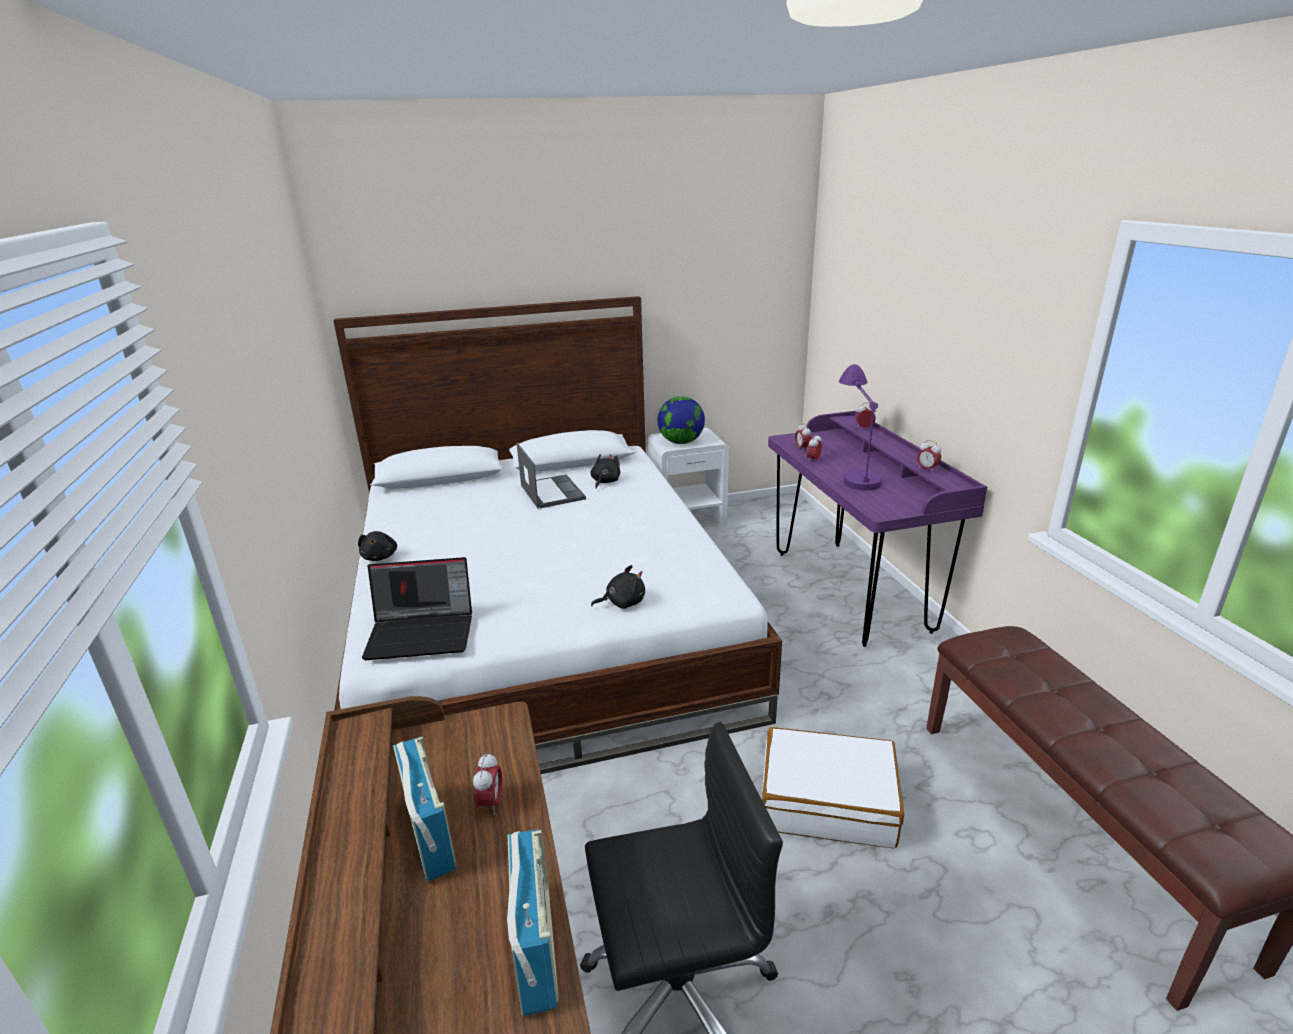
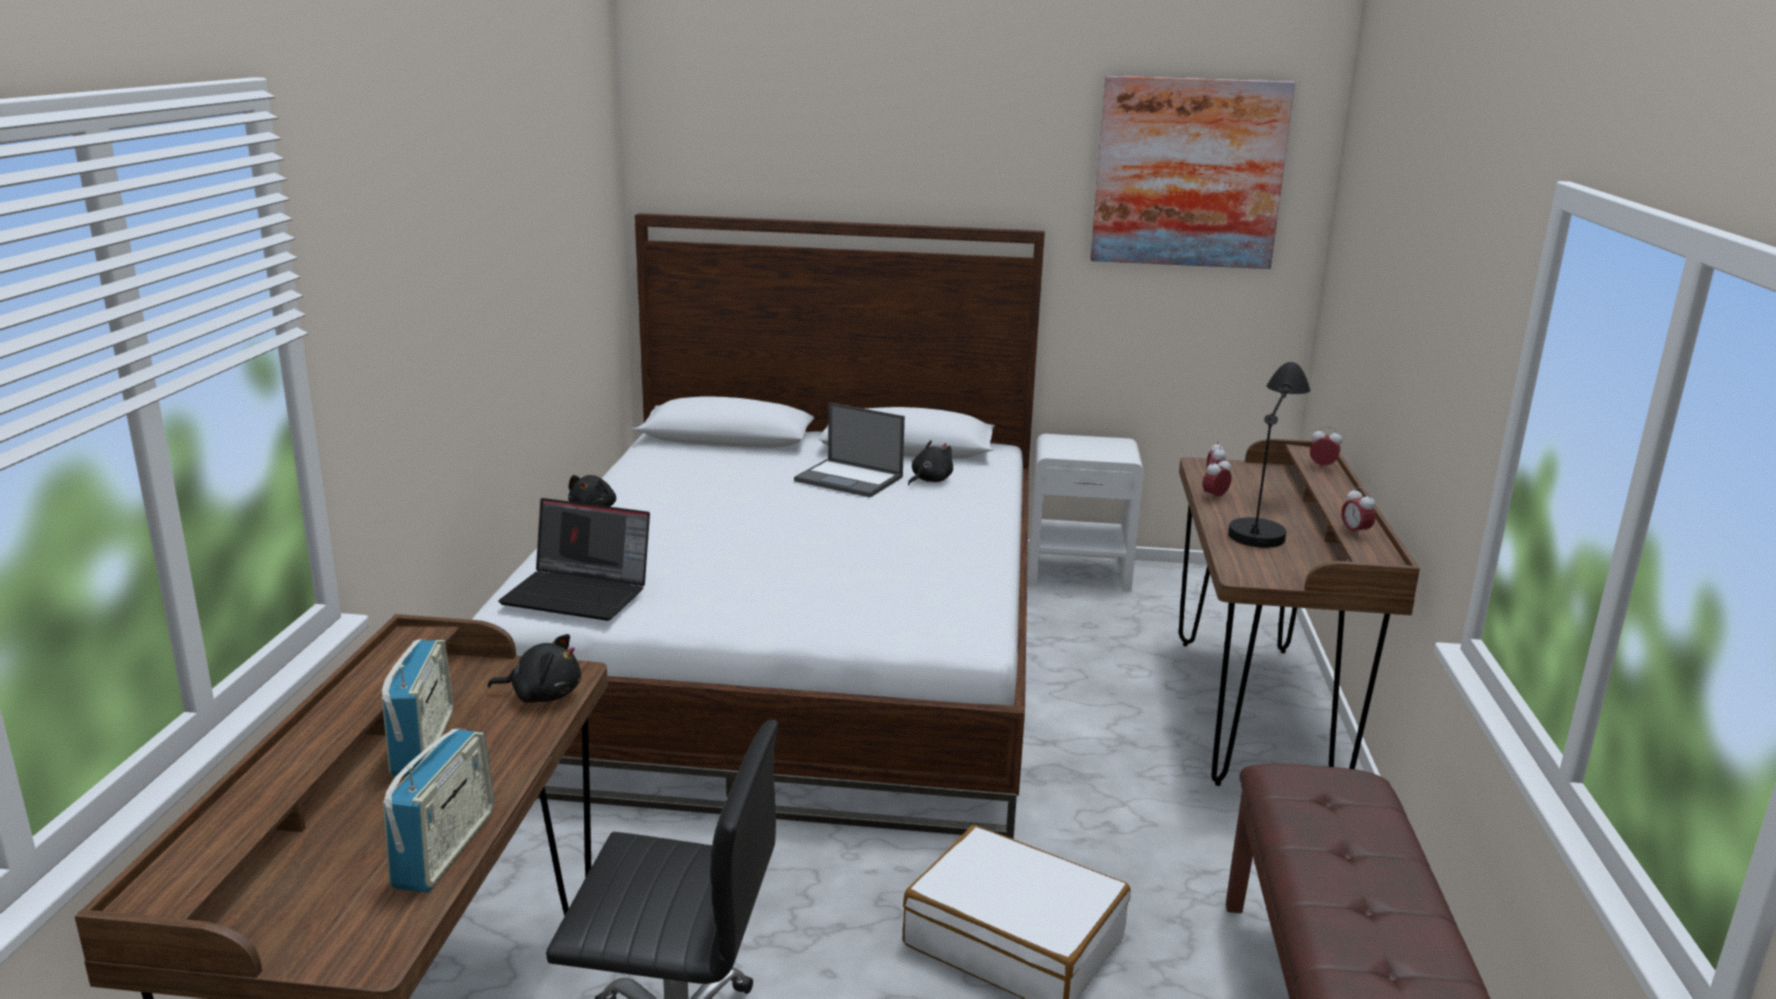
camera: 20 degrees right, 5 degrees down
(491, 803) = (499, 736): alarm clock -> none
(551, 492) = (850, 479): laptop -> laptop turned 120 degrees clockwise
(622, 603) = (832, 616): black plush toy -> black plush toy (543, 695)
(681, 442) = (1076, 451): globe -> none
(727, 246) = (1188, 173): none -> picture
(850, 590) = (1255, 712): purple desk -> brown desk
(854, 470) = (1263, 520): purple table lamp -> black table lamp

